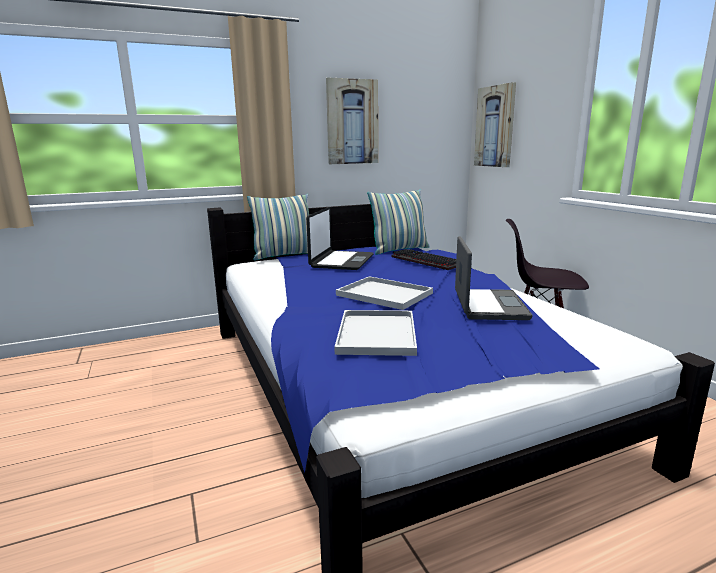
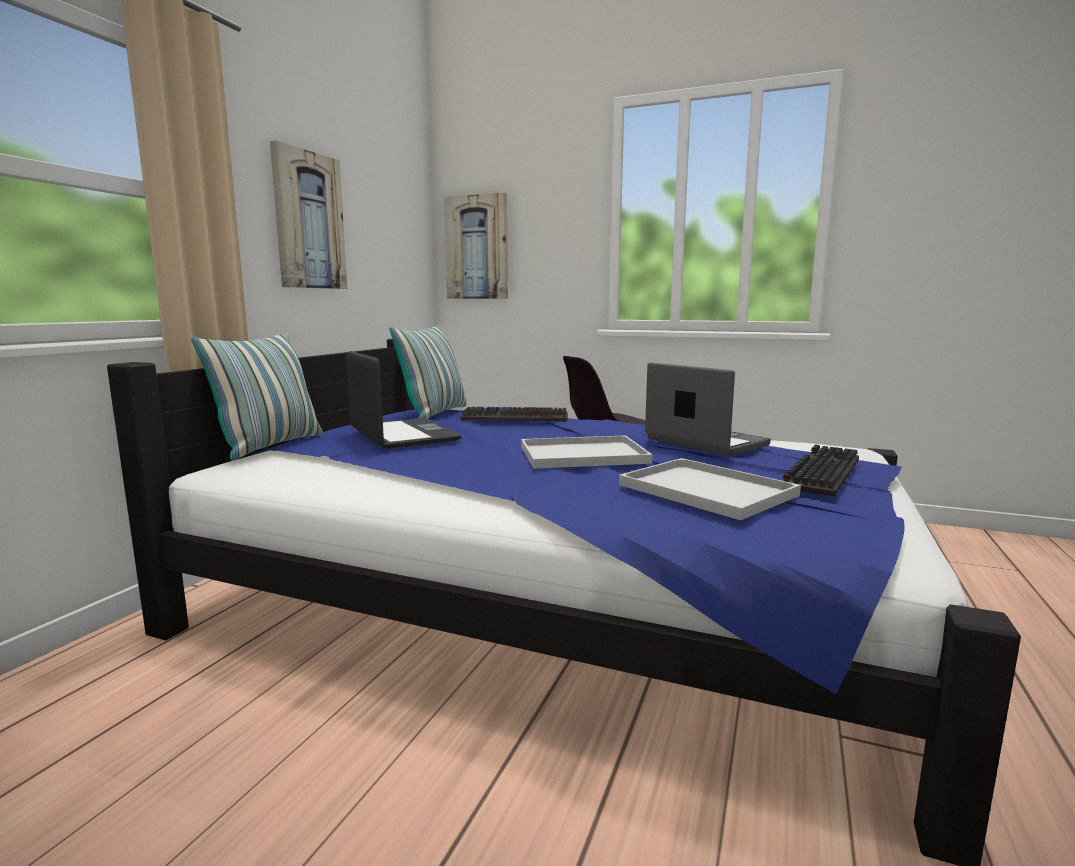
camera: 45 degrees left, 5 degrees down
(491, 348) = (819, 472): none -> keyboard

